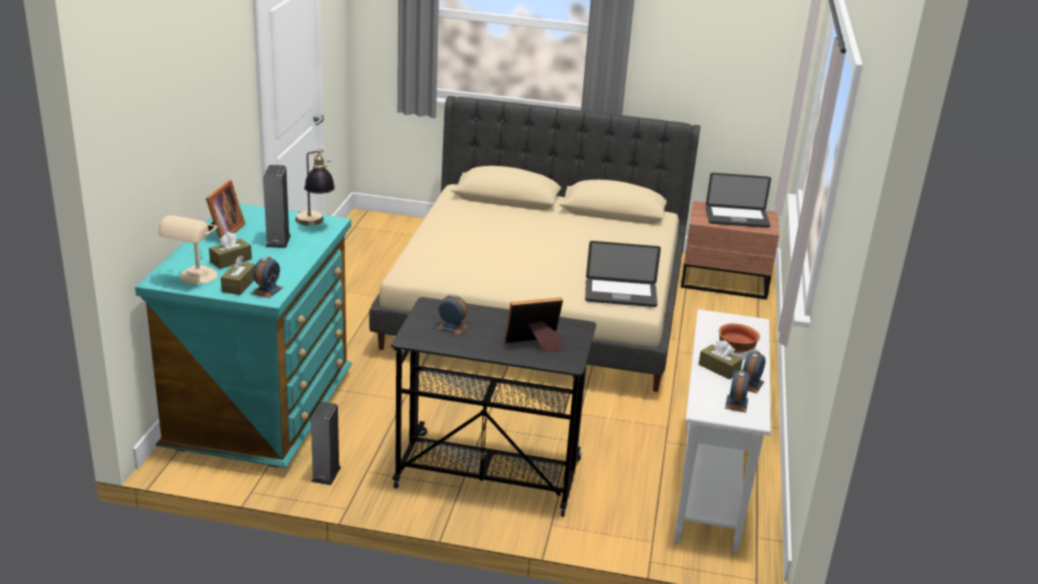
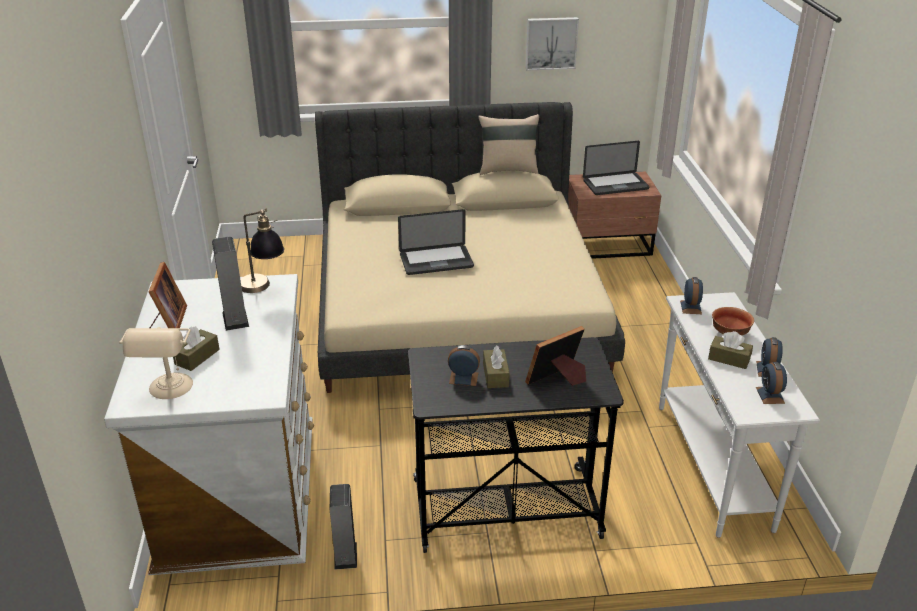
camera: 15 degrees left, 5 degrees up
(239, 285) = (224, 387): brown tissue box -> brown tissue box (495, 375)
(260, 410) = (239, 496): turquoise dresser -> white dresser
(267, 290) = (260, 387): alarm clock -> alarm clock (690, 307)
(620, 294) = (565, 290): laptop -> laptop (436, 261)
(622, 181) = (508, 169): none -> beige pillow
(692, 64) = (551, 43): none -> picture

